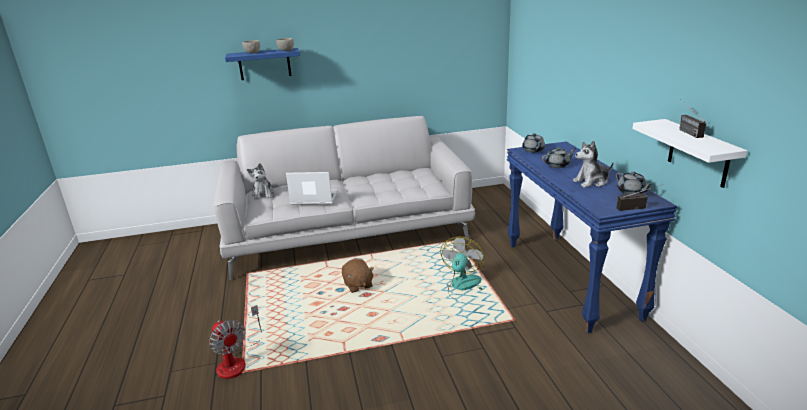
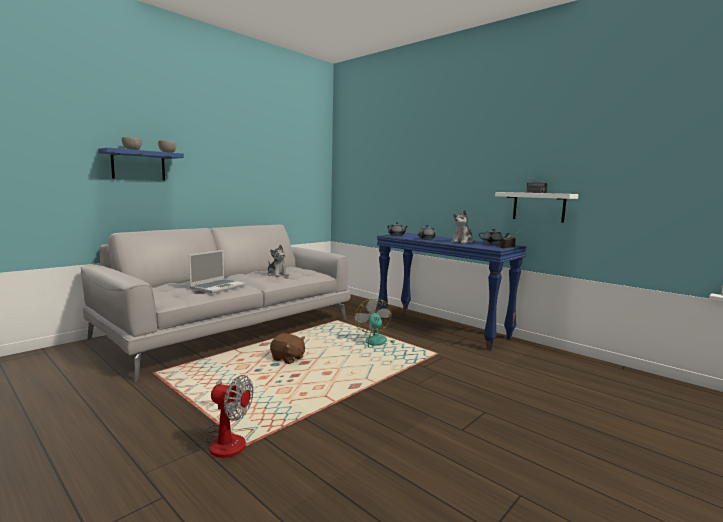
camera: 35 degrees left, 15 degrees down
(263, 194) = (154, 289): plush toy -> plush toy (277, 274)
(313, 199) = (218, 287): laptop -> laptop turned 150 degrees clockwise

